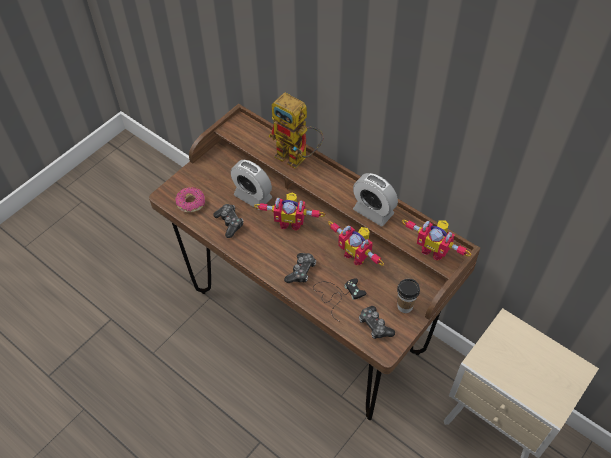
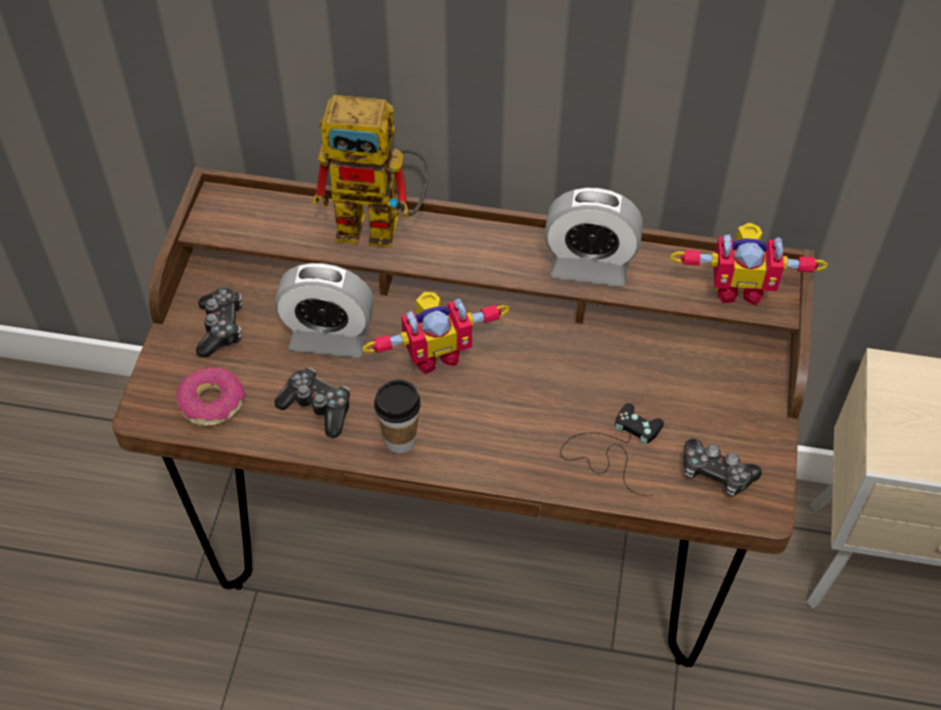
camera: 30 degrees left, 0 degrees up
(301, 271) = (518, 437): game controller -> game controller (221, 328)
(357, 254) = (597, 360): toy robot -> none
(405, 306) = (742, 414): cup -> cup (400, 440)

